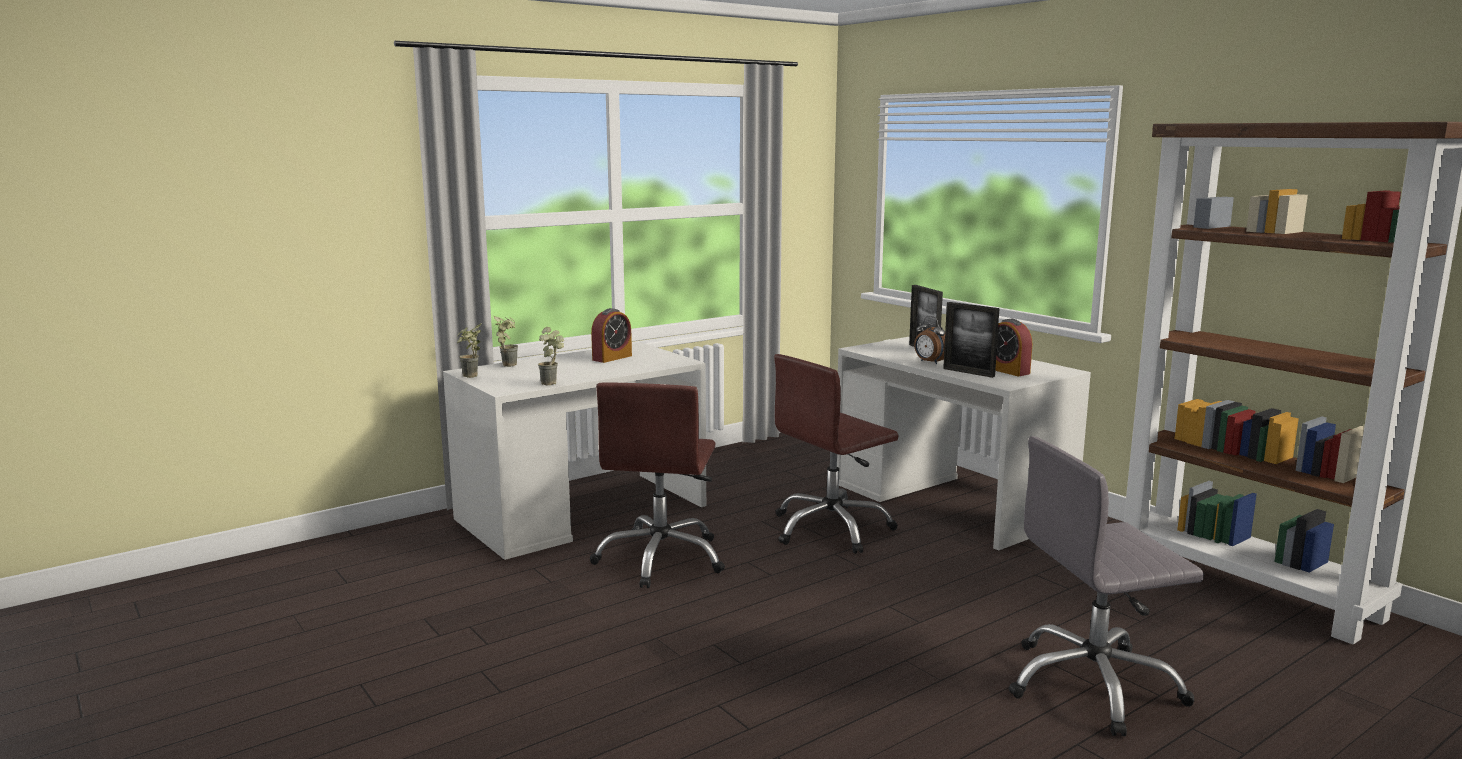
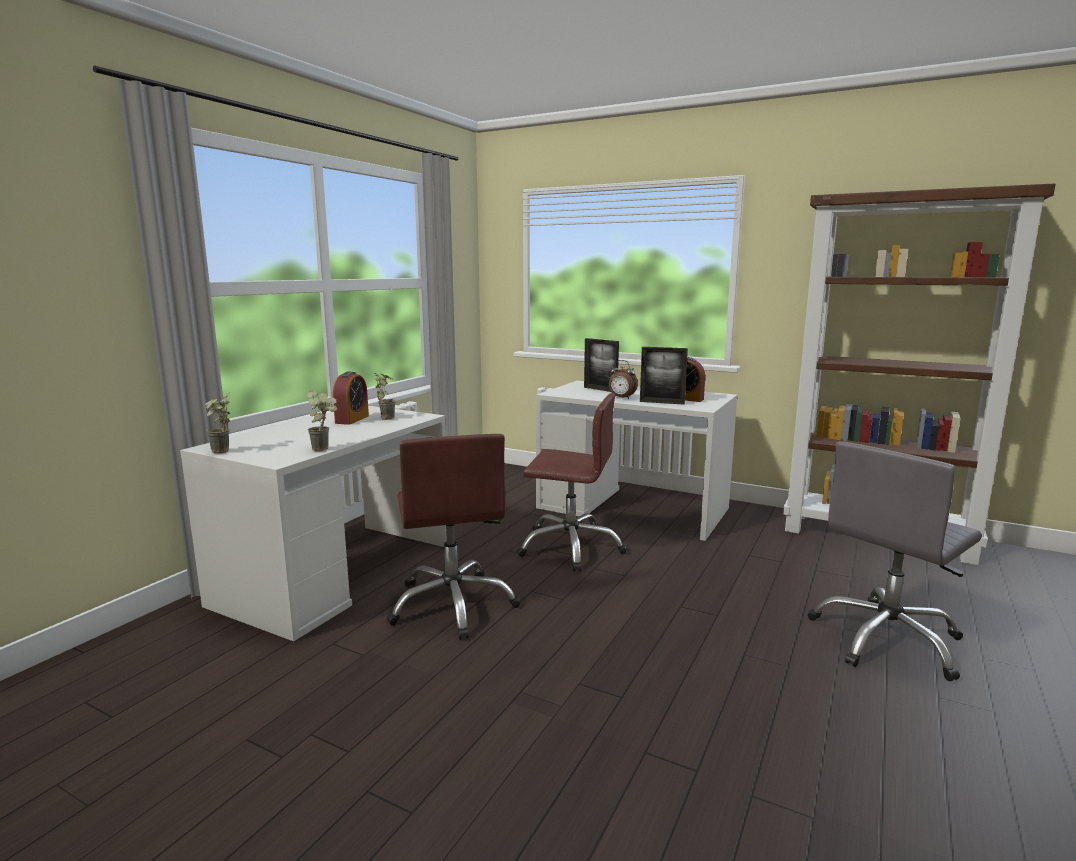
camera: 25 degrees left, 0 degrees up
(508, 364) = (250, 436): potted plant -> potted plant (385, 418)
(831, 529) = (570, 547): brown office chair -> brown office chair turned 105 degrees counterclockwise

